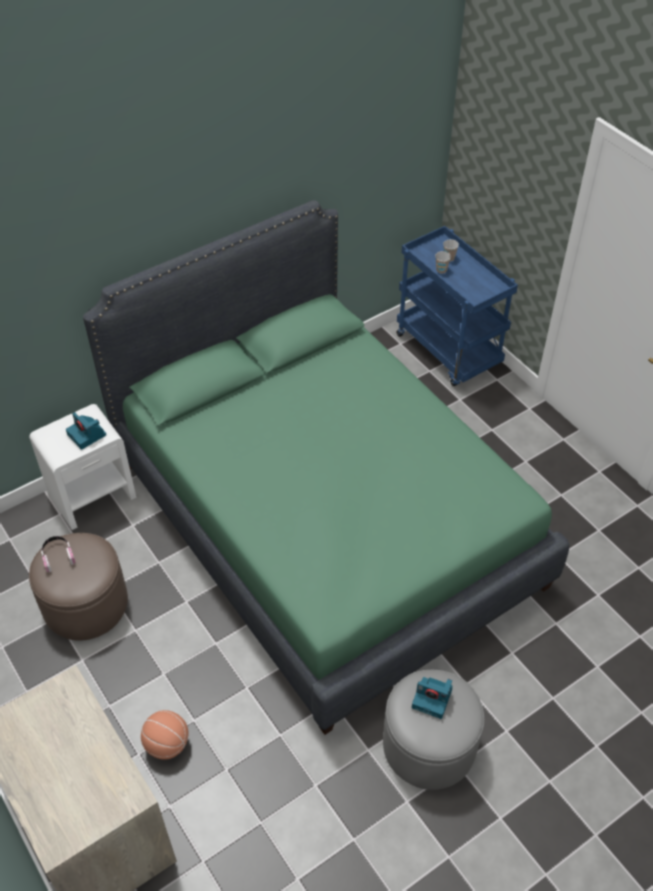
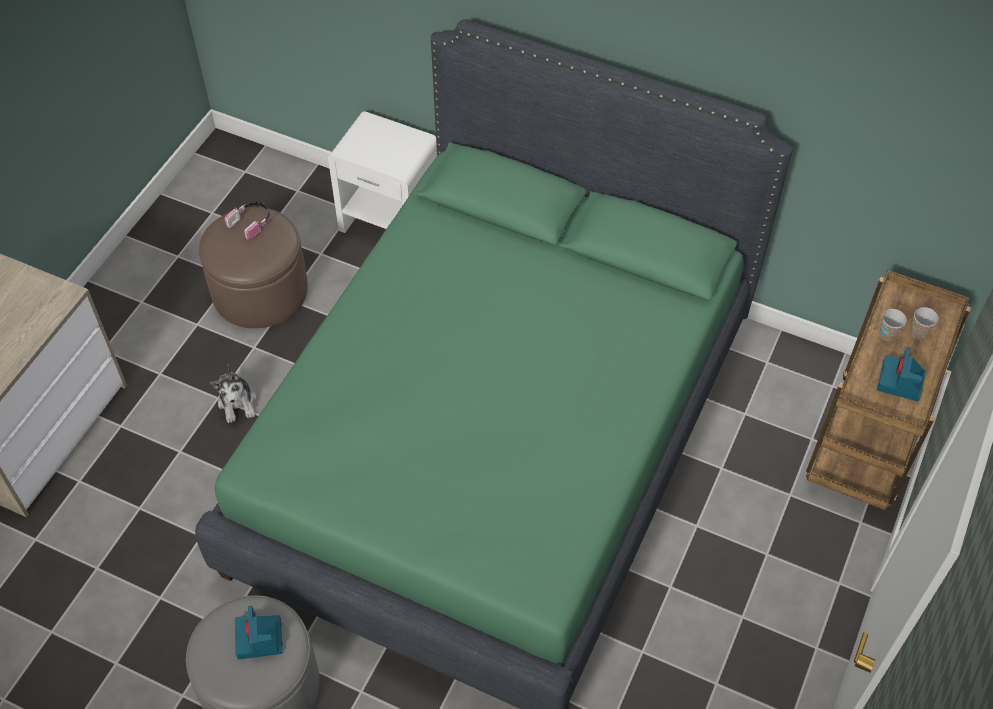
camera: 60 degrees right, 5 degrees up
(87, 435) = (389, 154): camera -> camera (900, 382)
(167, 744) = (142, 443): basketball -> none
(178, 662) = (238, 403): none -> plush toy
(449, 351) = (865, 445): blue cart -> brown cart

